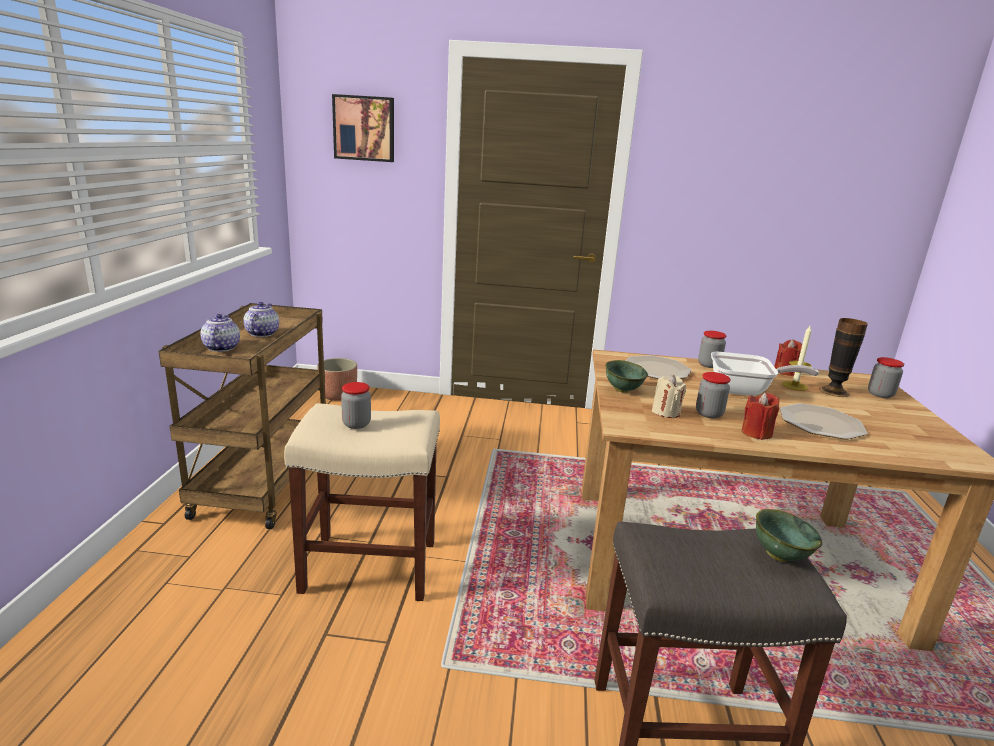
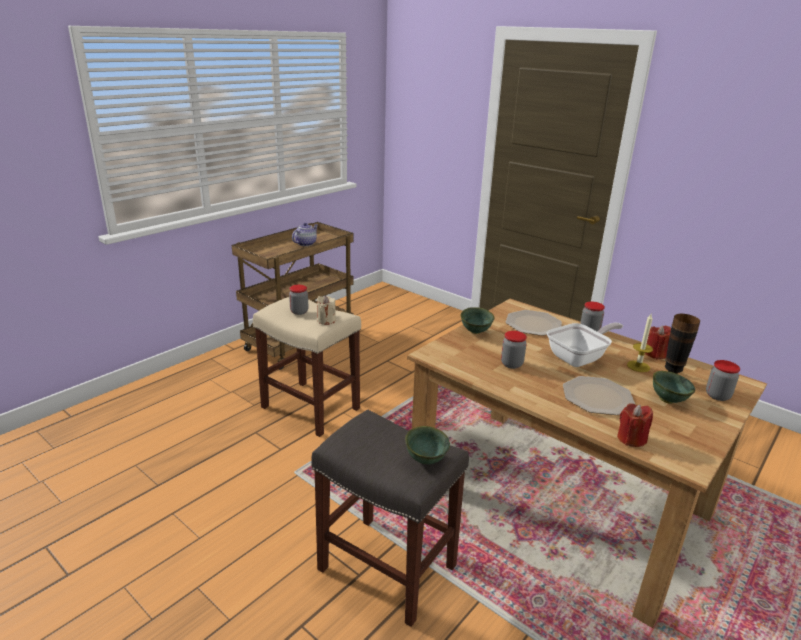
camera: 35 degrees right, 5 degrees up
(221, 347) = (272, 249): teapot -> none
(338, 396) = (397, 298): planter -> none
(364, 128) = (434, 96): picture -> none
(666, 412) = (479, 354): beige candle -> beige candle (326, 320)
(745, 391) = (580, 358): frying pan -> frying pan turned 75 degrees counterclockwise
(756, 433) = (523, 386): red candle -> red candle (631, 439)
(863, 408) = (668, 400): none -> green bowl

